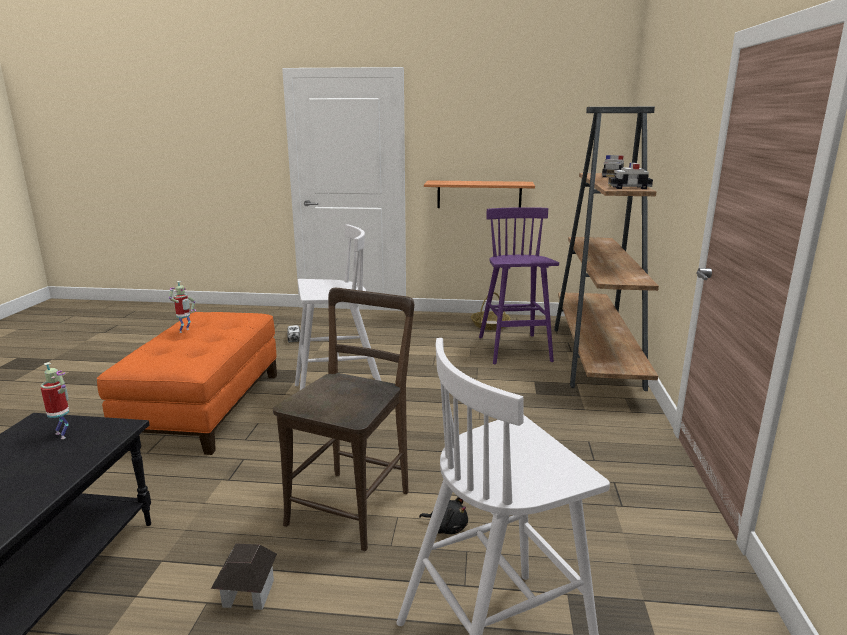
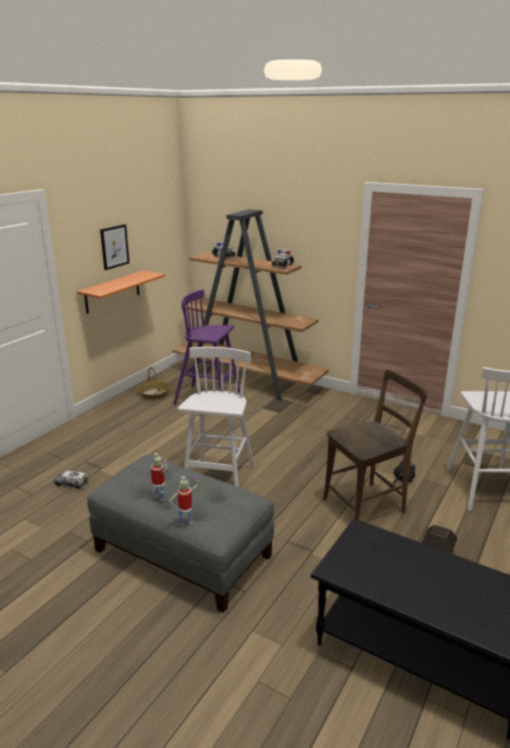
camera: 65 degrees left, 5 degrees up
(63, 434) = (361, 554): toy robot -> toy robot (186, 522)
(204, 407) = (182, 553): orange ottoman -> grey ottoman
(353, 504) = (367, 504): brown chair -> brown chair turned 105 degrees clockwise
(490, 143) = (114, 246): none -> picture

